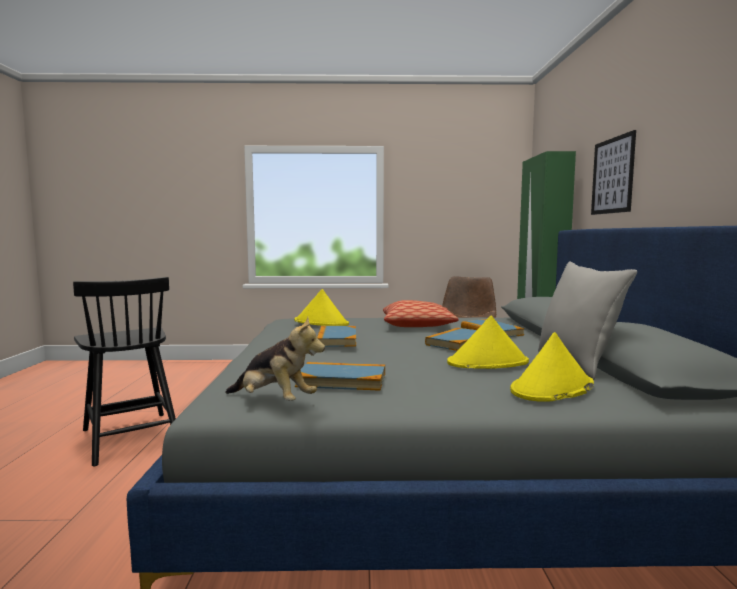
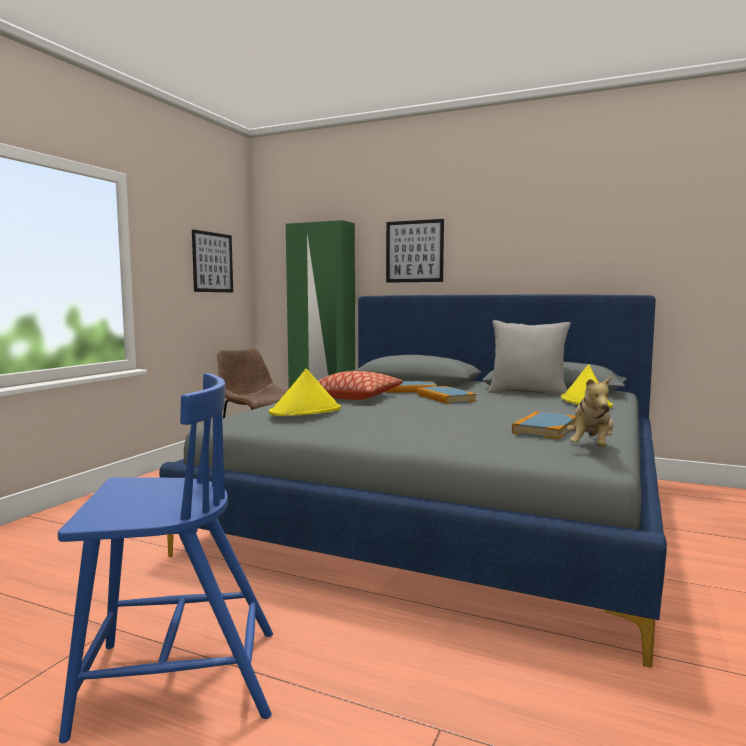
camera: 65 degrees left, 0 degrees up
(130, 437) = (175, 681): black chair -> blue chair
(274, 401) = (591, 447): plush toy -> plush toy turned 150 degrees clockwise
(337, 339) = (397, 416): book -> none
(473, 203) = (212, 262): none -> picture
(488, 363) = (516, 402): yellow hat -> none

